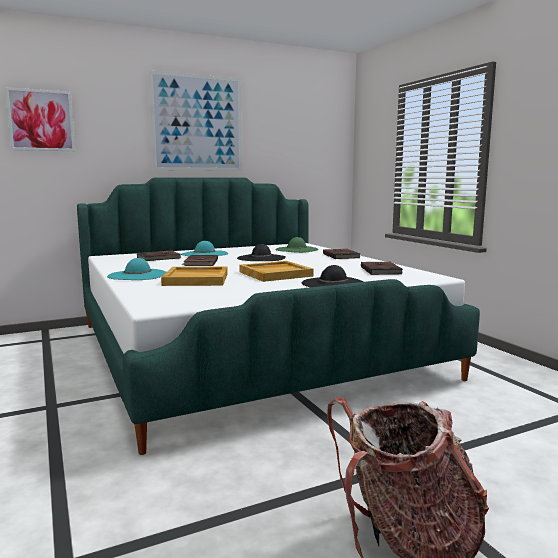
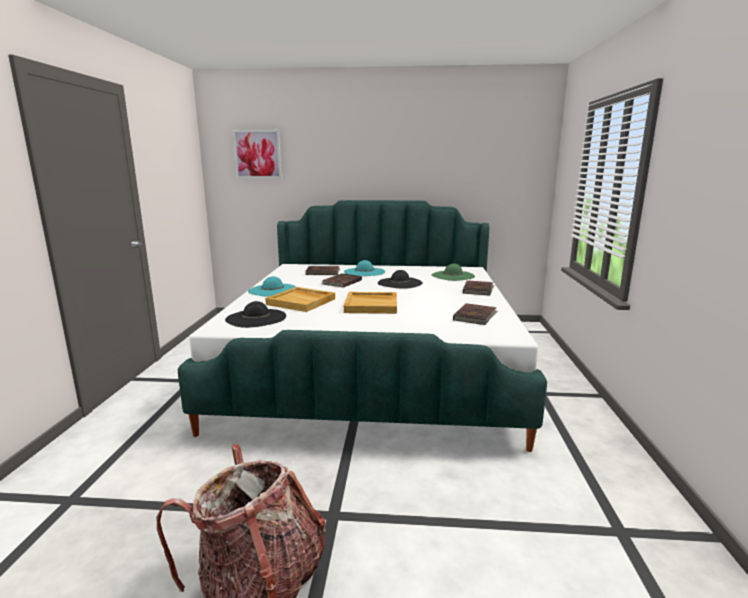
camera: 30 degrees right, 5 degrees up
(197, 123) = (384, 150): picture -> none
(333, 283) = (394, 326): black hat -> black hat (256, 318)

